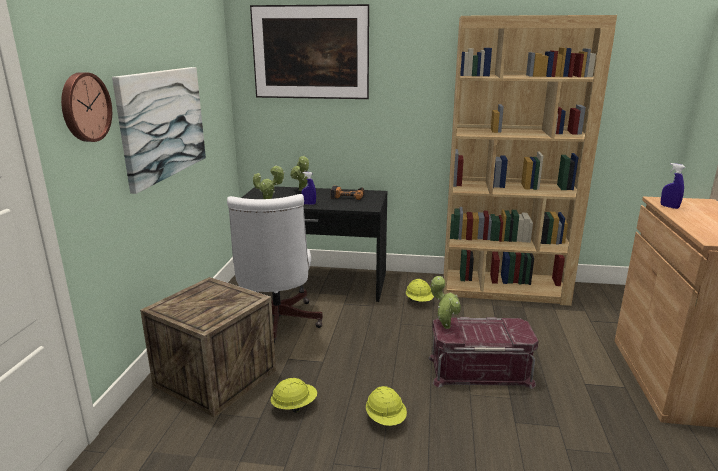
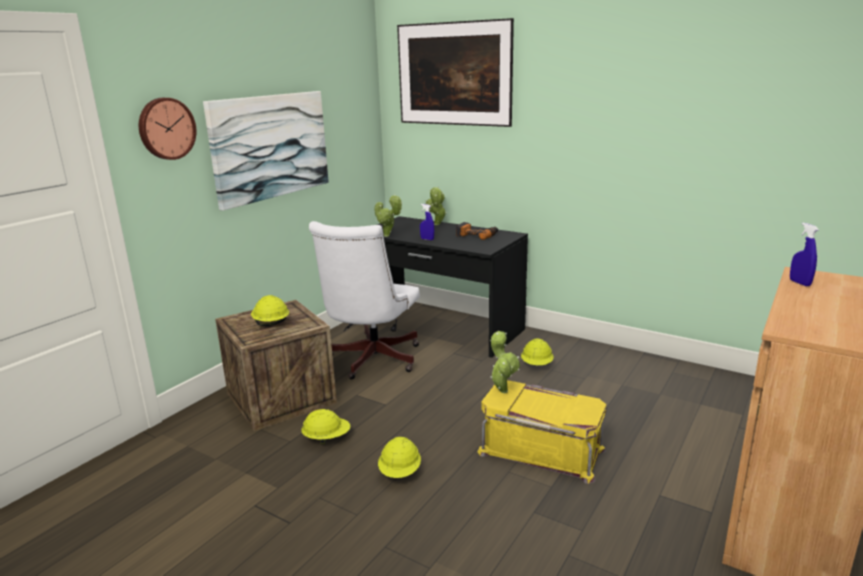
camera: 25 degrees right, 0 degrees up
(209, 304) = (271, 323): none -> yellow hard hat
(479, 370) = (542, 450): red storage box -> yellow storage box
(504, 289) = (653, 370): brown bookcase -> none

